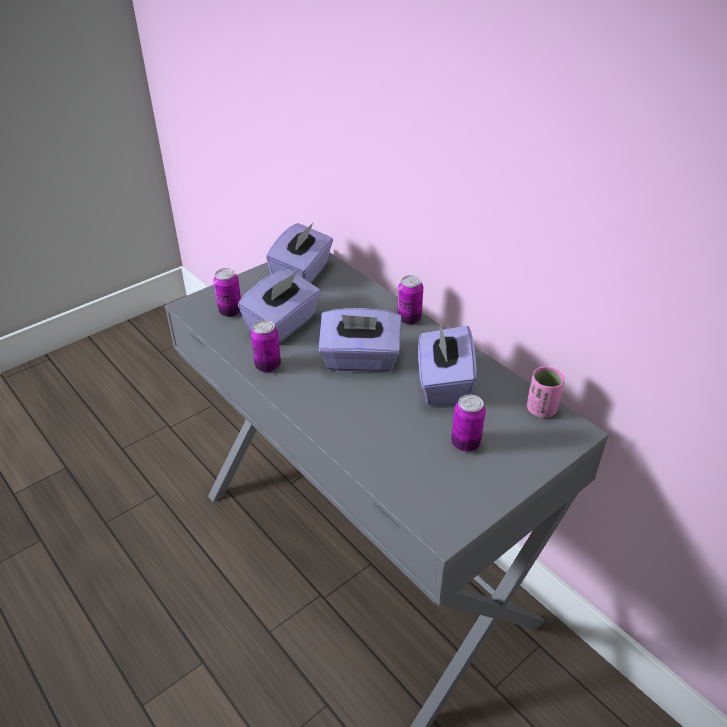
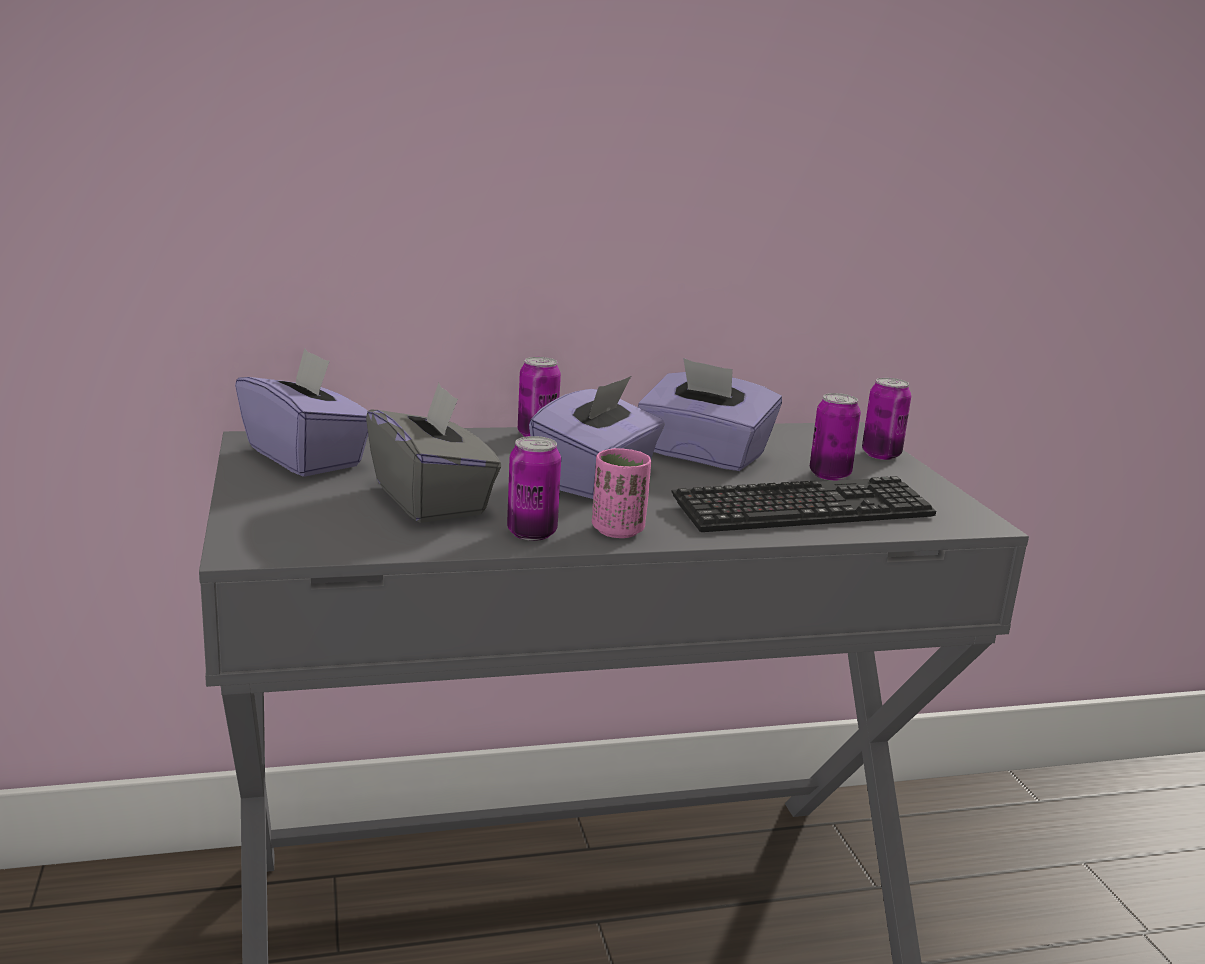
camera: 65 degrees left, 20 degrees down
(230, 311) = (327, 524): can -> can (881, 455)
(283, 324) = (432, 500): purple tissue box -> grey tissue box
(388, 447) = (803, 510): none -> keyboard
(541, 409) = (798, 431): pink cup -> pink cup (618, 530)

